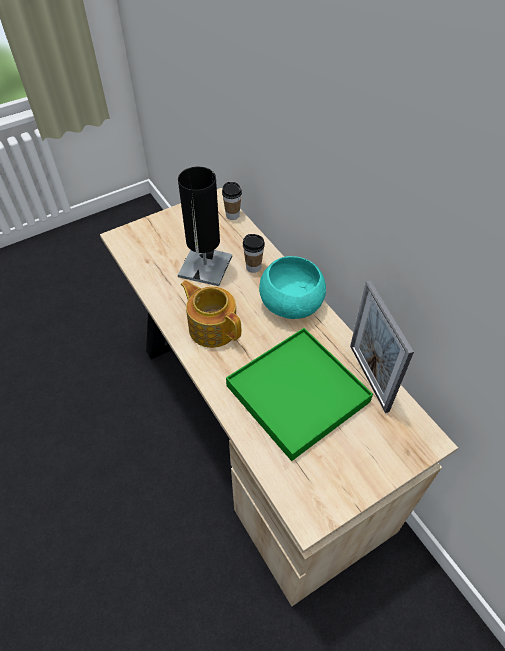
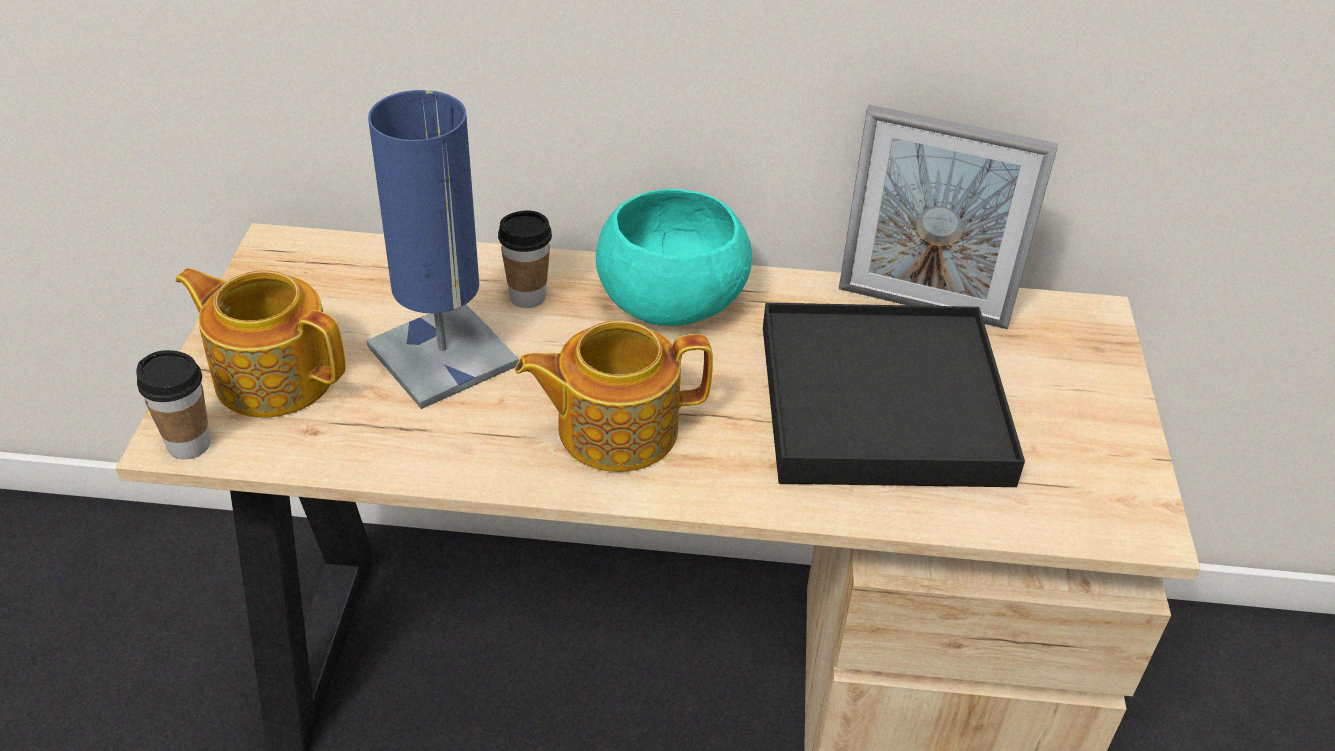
camera: 55 degrees left, 10 degrees down
(161, 237) = (273, 376): none -> teapot
(205, 266) = (443, 356): black table lamp -> blue table lamp
(232, 215) = (353, 249): cup -> cup (189, 444)
(297, 394) = (882, 403): green tray -> black tray

